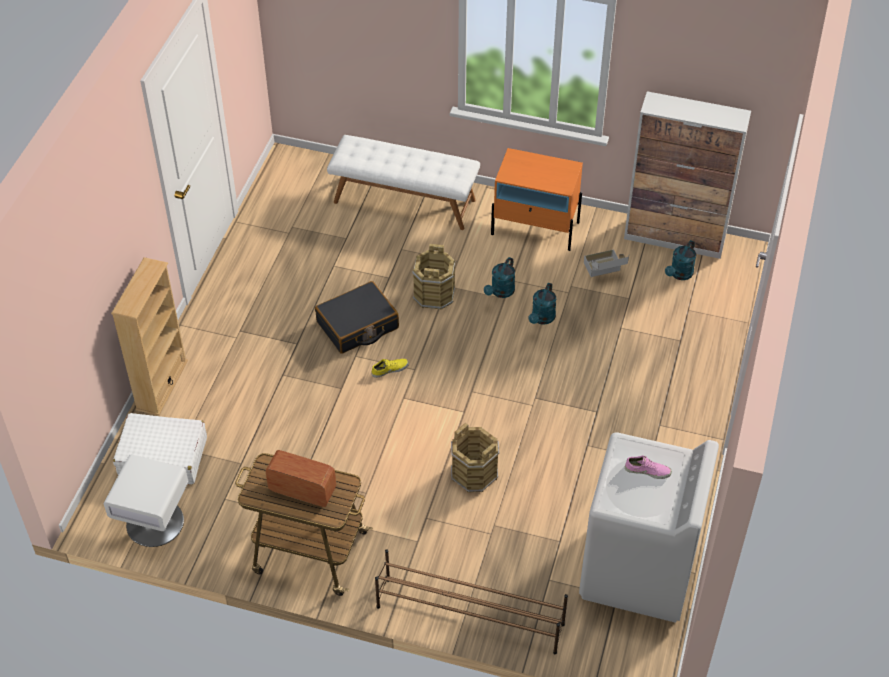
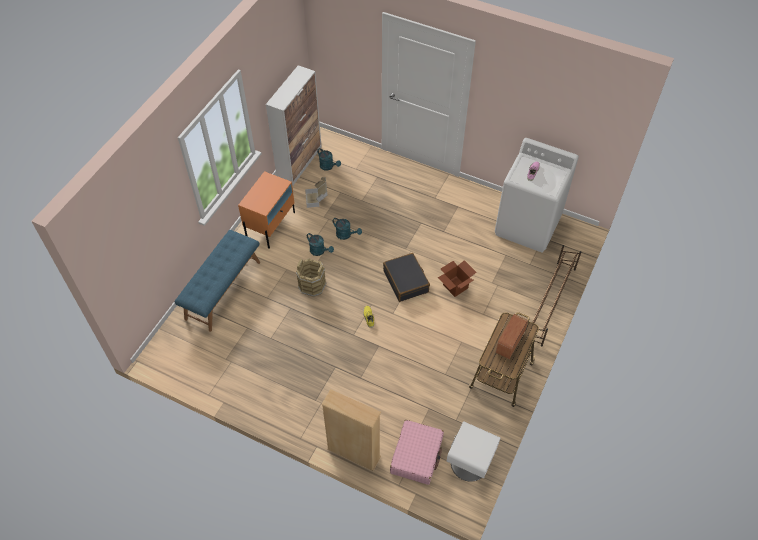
camera: 80 degrees left, 5 degrees up
(163, 457) = (417, 455): white suitcase -> pink suitcase
(357, 325) = (328, 330): black suitcase -> black suitcase (406, 281)
(405, 200) = (222, 290): white bench -> blue bench
(474, 474) = (455, 286): brown bucket -> cardboard box

